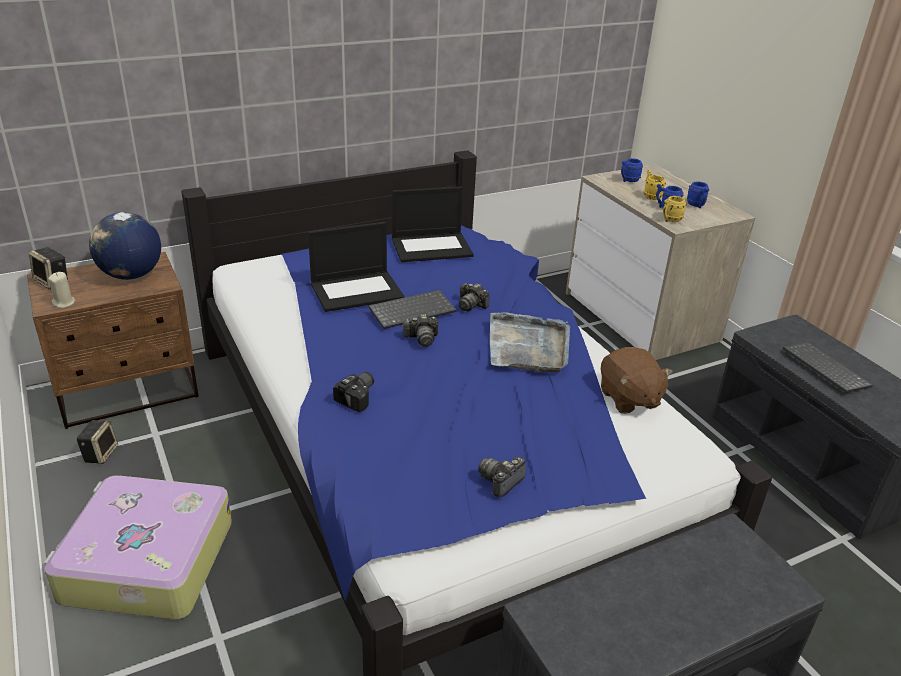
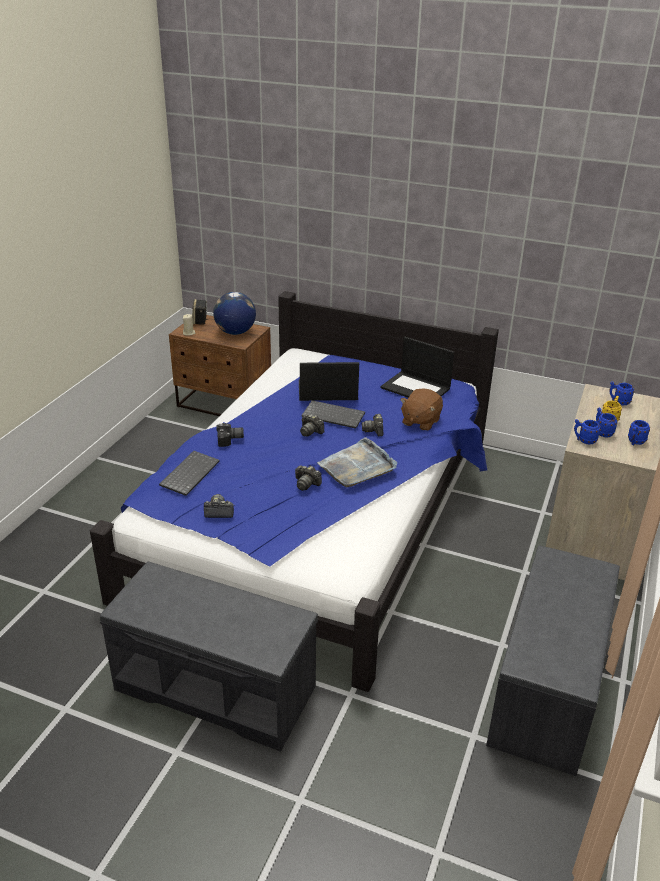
camera: 50 degrees right, 0 degrees up
(100, 453) = (174, 426): speaker -> none
(146, 562) = (127, 481): suitcase -> none
(357, 290) = (327, 391): laptop -> laptop turned 150 degrees clockwise
(520, 392) = (306, 484): none -> camera
(628, 398) = (367, 526): brown plush toy -> brown plush toy (420, 422)
(669, 220) = (584, 440): yellow mug -> blue mug
(823, 369) = (553, 602): keyboard -> keyboard (189, 473)

